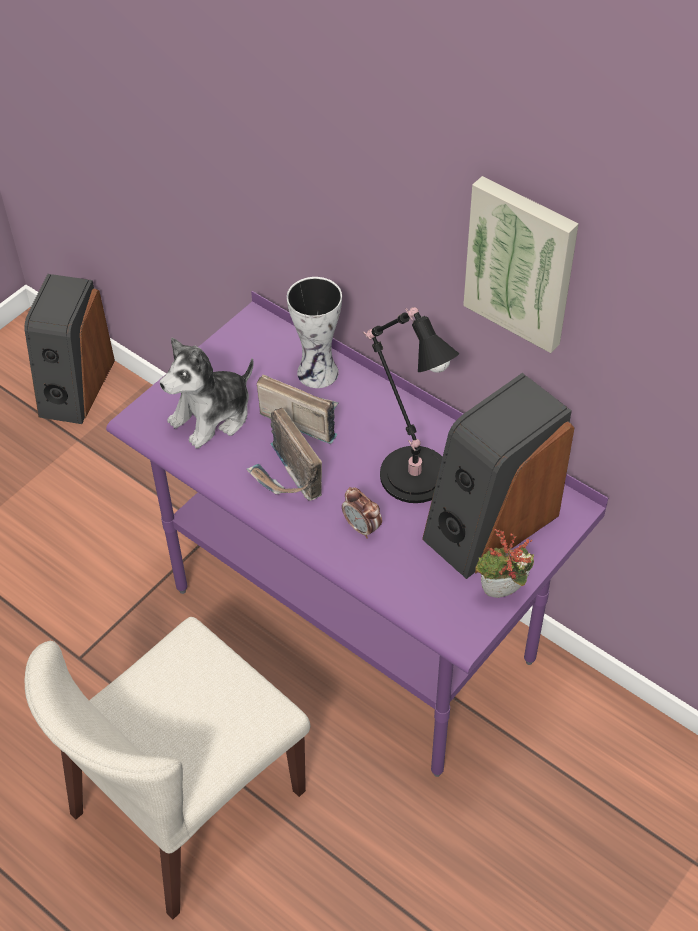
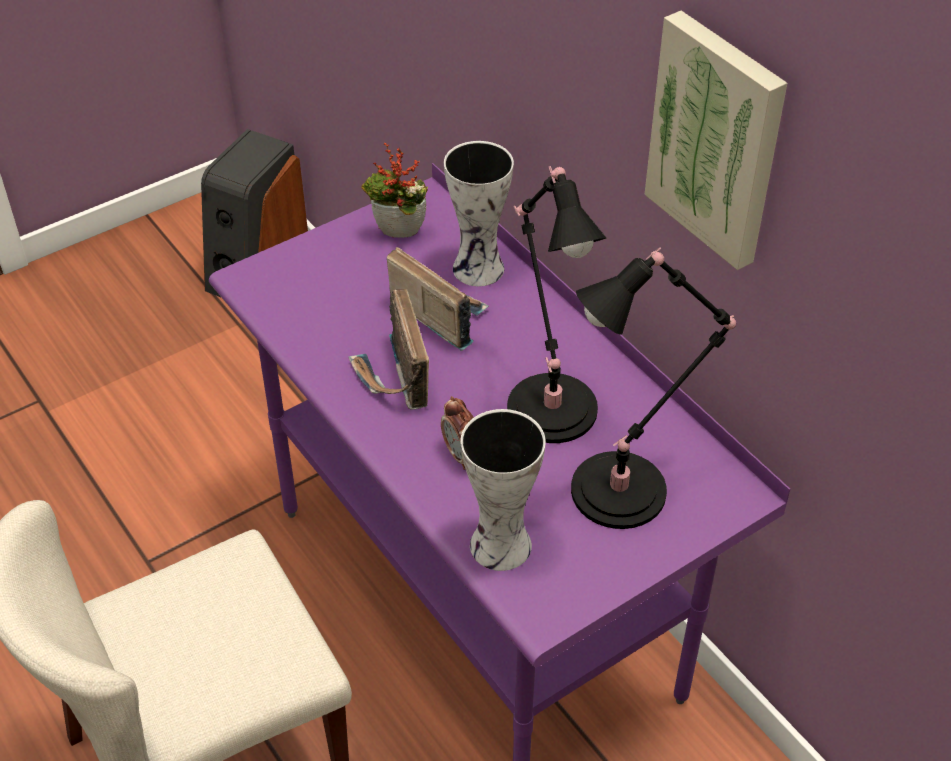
camera: 15 degrees right, 5 degrees down
(212, 416) = (334, 291): plush toy -> none
(412, 590) = (497, 545): none -> vase
(490, 524) = (626, 488): speaker -> black table lamp
(501, 595) = (610, 578): potted plant -> potted plant (397, 236)

